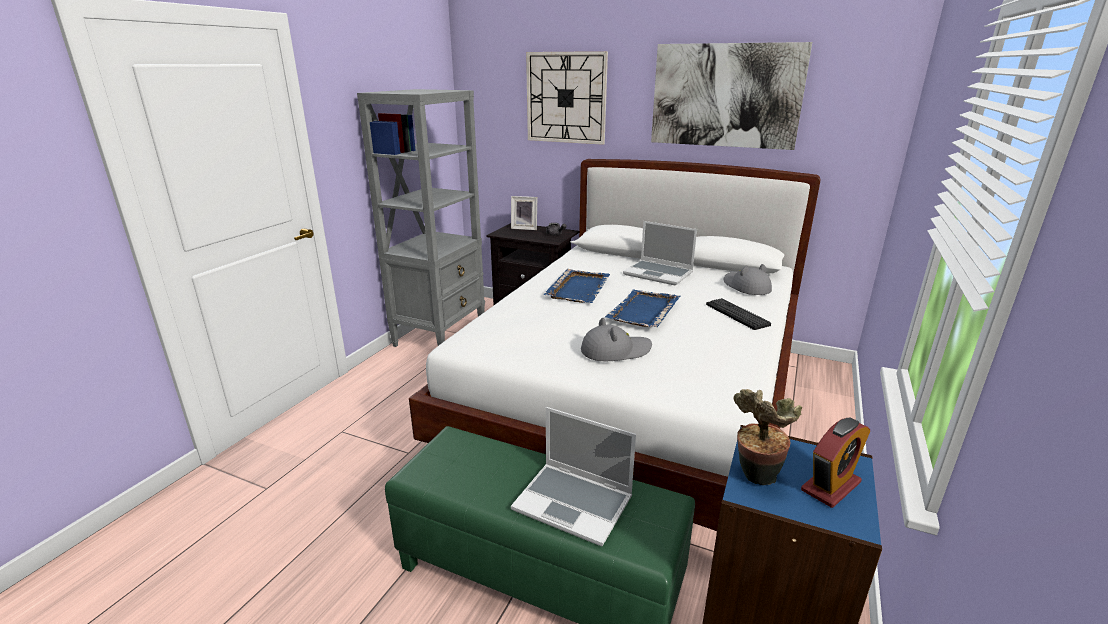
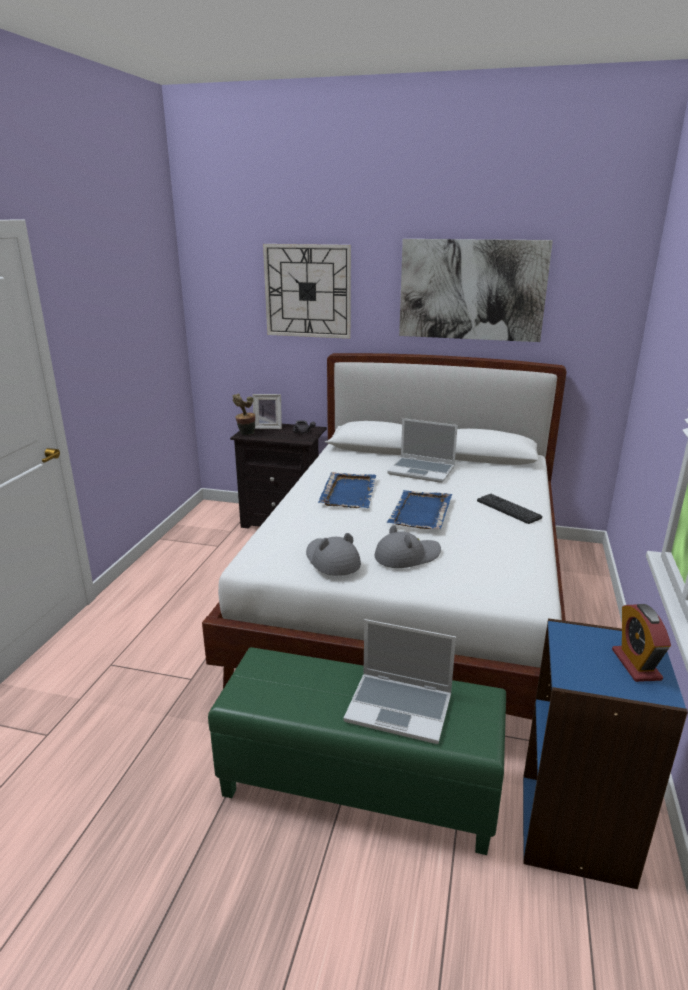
camera: 10 degrees left, 0 degrees up
(441, 335) = (187, 549): grey bookcase -> none
(746, 287) = (508, 479): grey hat -> grey hat (332, 560)
(755, 477) = (573, 664): potted plant -> potted plant (245, 434)
(830, 486) = (636, 665): alarm clock -> alarm clock turned 135 degrees clockwise

